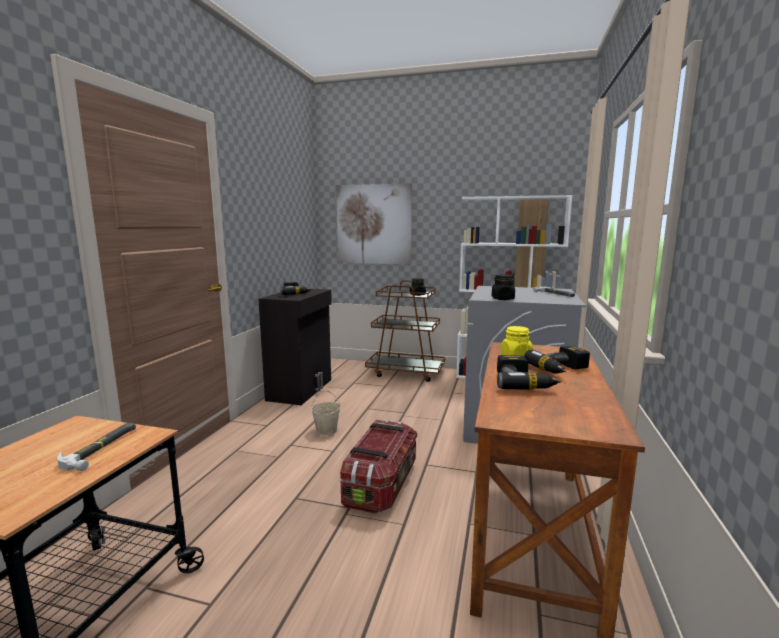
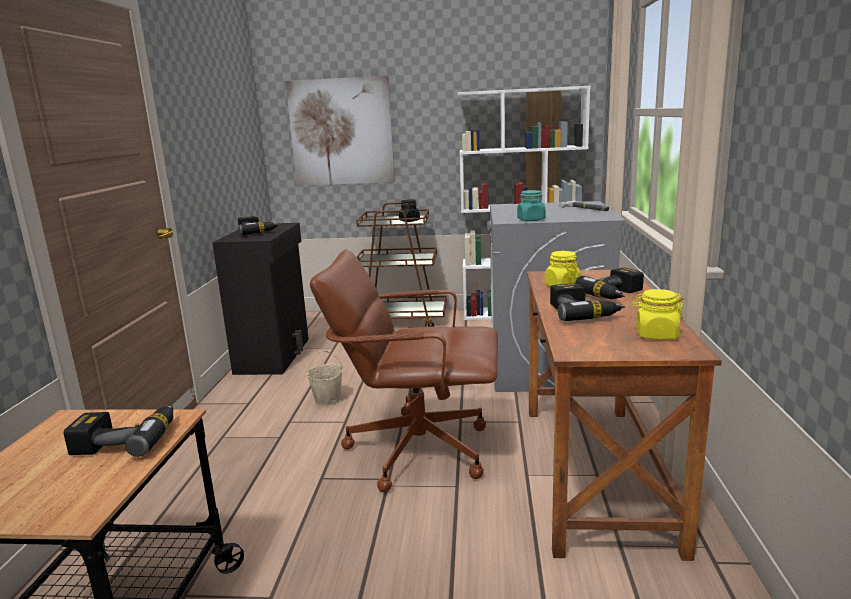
camera: 10 degrees left, 5 degrees up
(102, 448) = (127, 439): hammer -> power drill
(382, 484) = (417, 449): storage box -> brown office chair
(502, 299) = (531, 220): black jar -> turquoise jar
(585, 412) = (656, 335): none -> yellow jar

